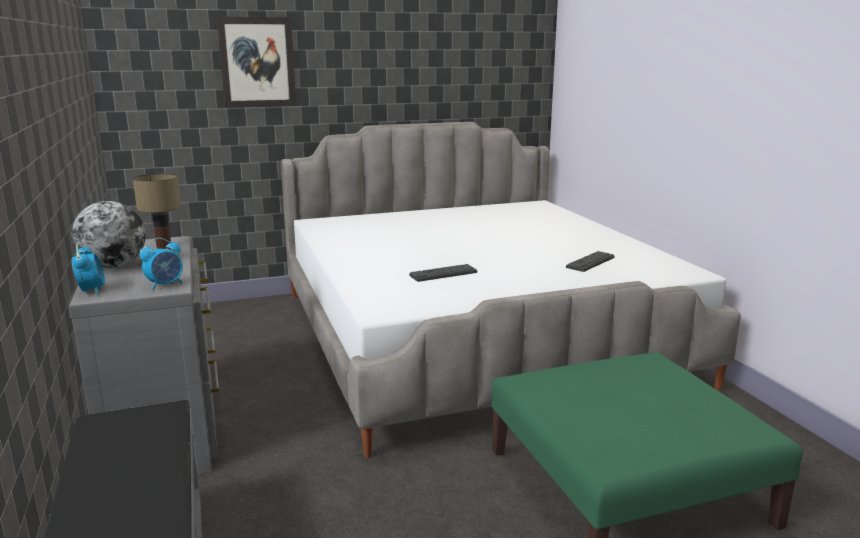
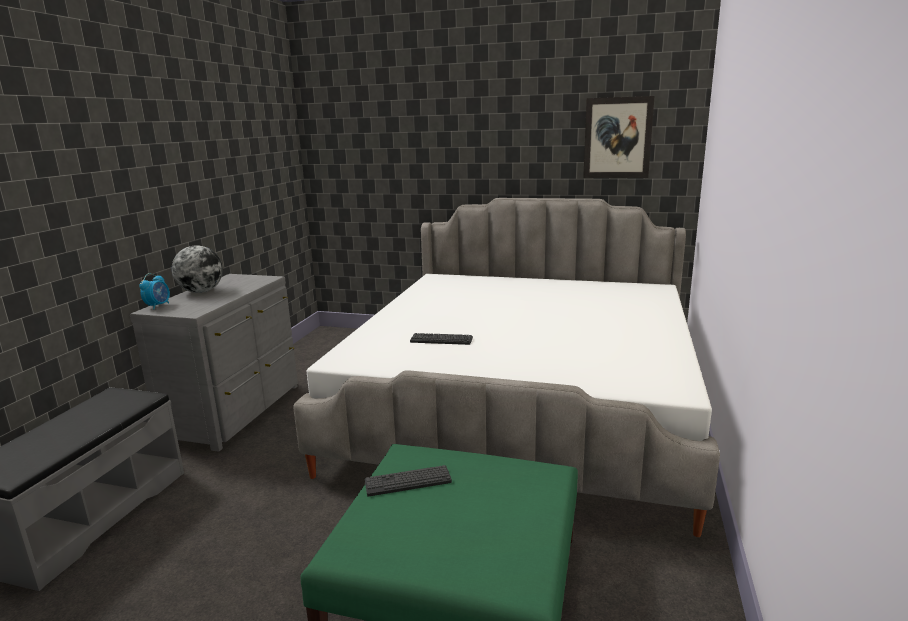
camera: 35 degrees right, 0 degrees up
(163, 246) = (253, 282): table lamp -> none
(165, 285) = (195, 310): alarm clock -> none
(257, 62) = (411, 142): picture -> picture (617, 138)
(590, 262) = (590, 356): keyboard -> keyboard (408, 481)

